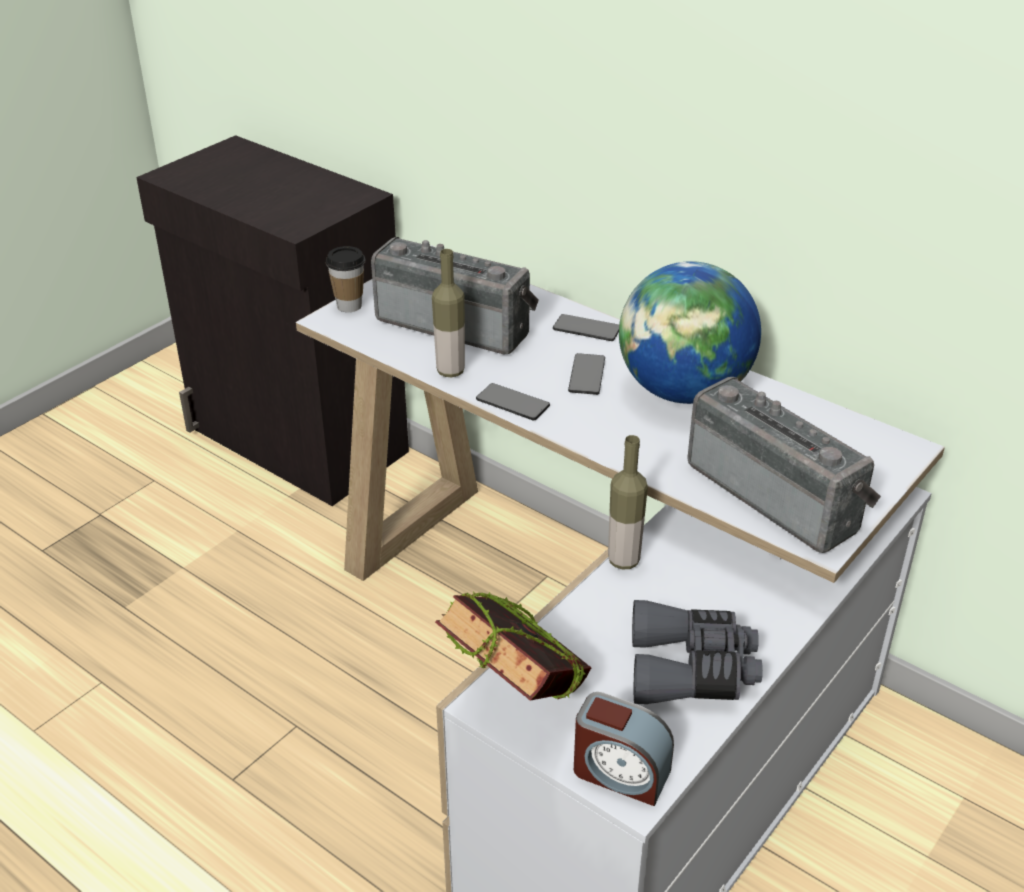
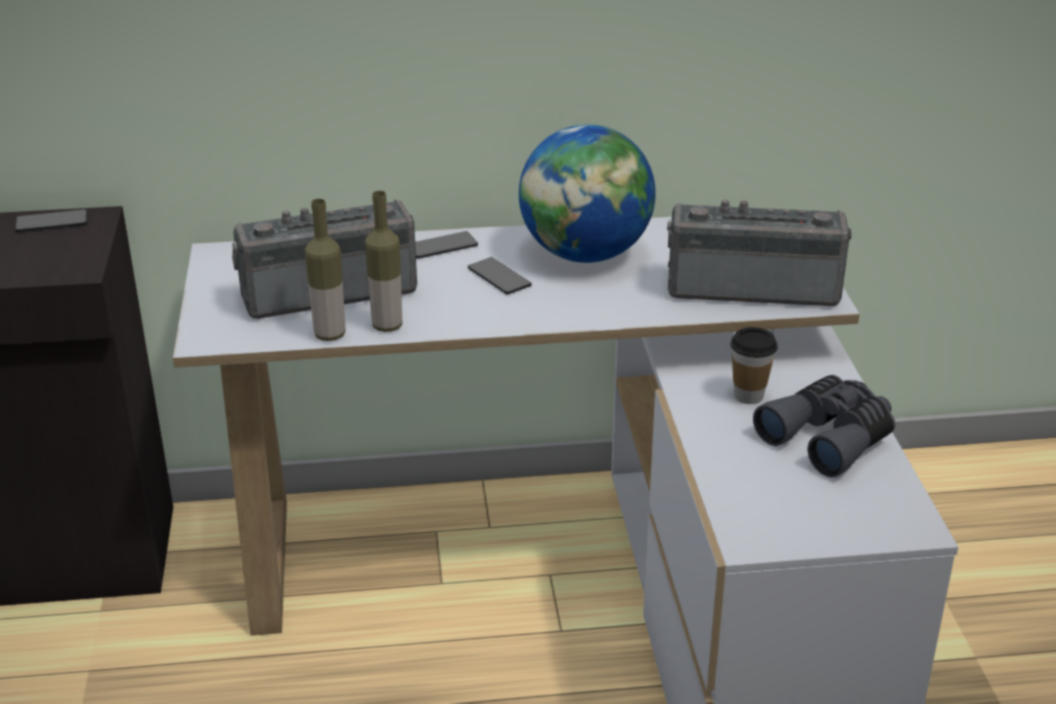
camera: 45 degrees left, 5 degrees down
(349, 306) = (204, 321): cup -> cup (749, 396)
(512, 403) = (478, 323): phone -> phone (52, 222)
(516, 701) = (762, 527): book -> none
(620, 772) = (889, 523): alarm clock -> none
(623, 560) = (682, 400): bottle -> bottle (330, 335)

